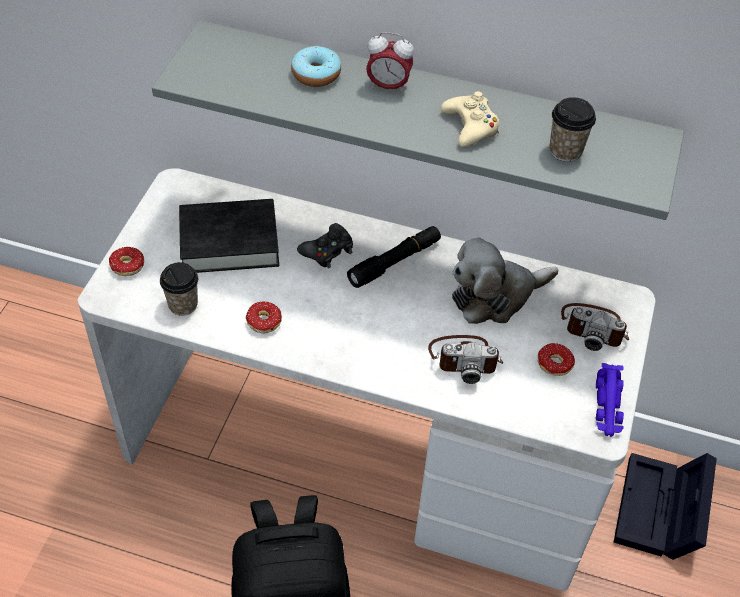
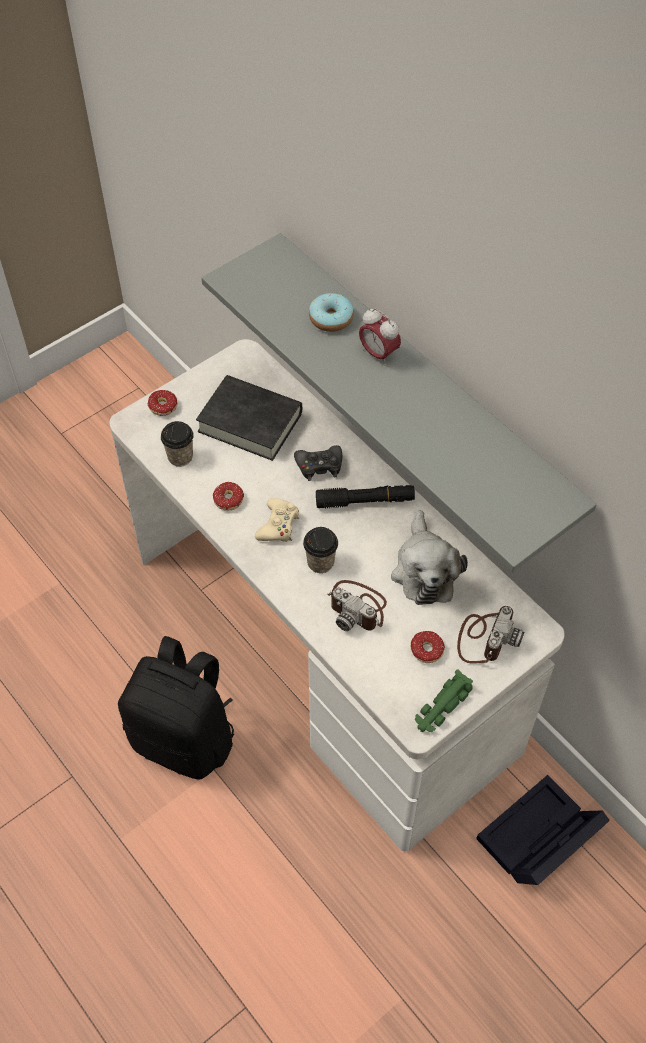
camera: 35 degrees right, 5 degrees up
(470, 126) = (414, 418): beige game controller -> beige game controller (278, 525)
(495, 296) = (424, 570): plush toy -> plush toy turned 105 degrees counterclockwise
(565, 151) = (474, 474): cup -> cup (320, 562)
(594, 327) = (485, 638): camera -> camera turned 120 degrees counterclockwise
(608, 406) = (441, 707): purple toy car -> green toy car

